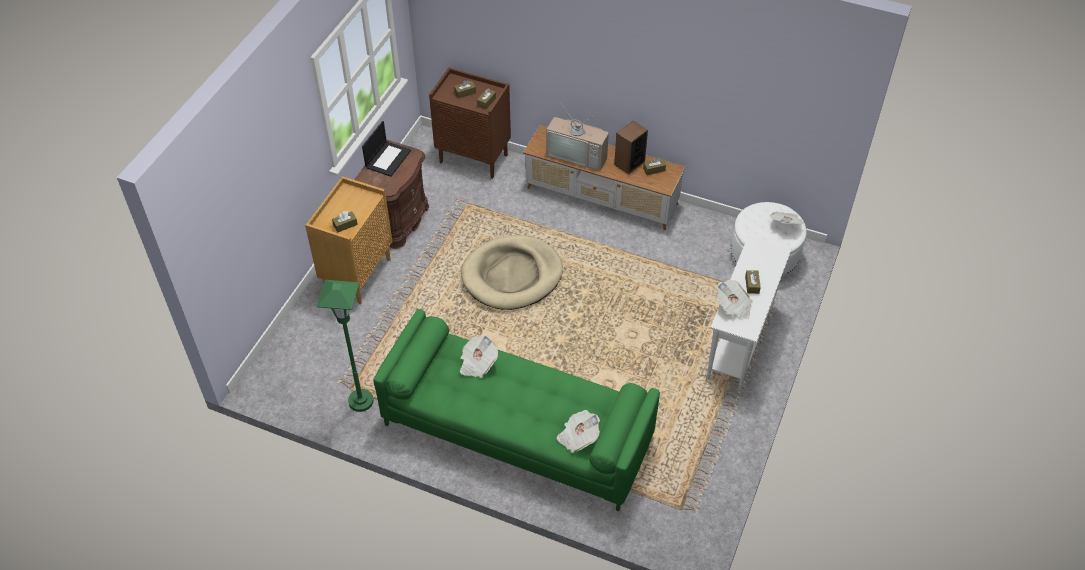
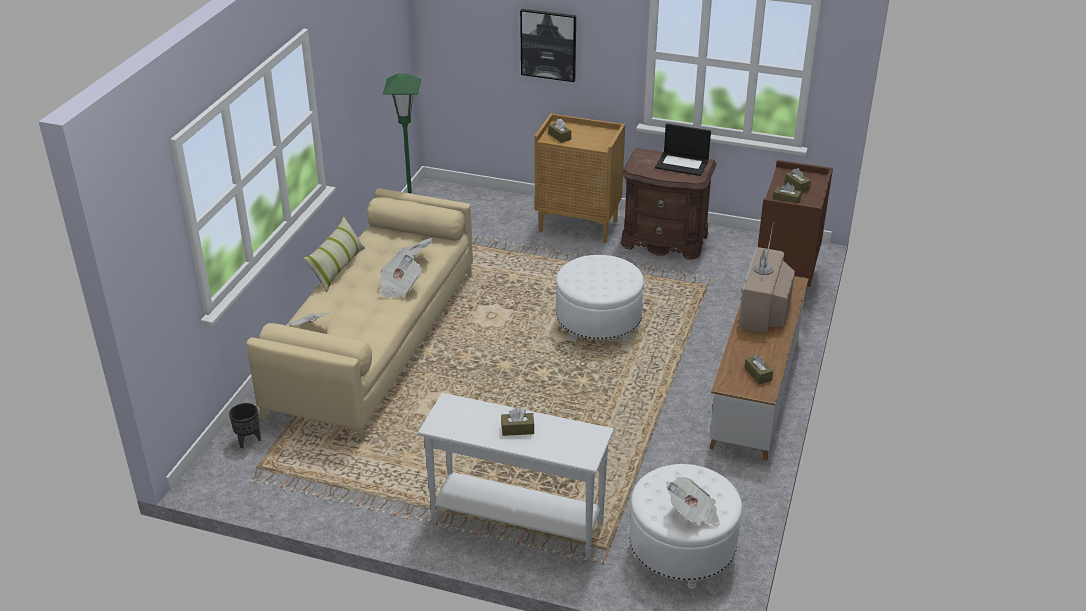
camera: 85 degrees right, 15 degrees down
(273, 181) = (548, 44): none -> picture
(482, 421) = (337, 268): none -> pillow
(512, 275) = (598, 324): beige dog bed -> white ottoman
(517, 430) = (375, 341): green sofa -> beige sofa
(629, 163) = (763, 352): speaker -> none
(646, 518) = (248, 440): none -> black planter
(733, 306) = (477, 412): newspaper -> newspaper (398, 287)

